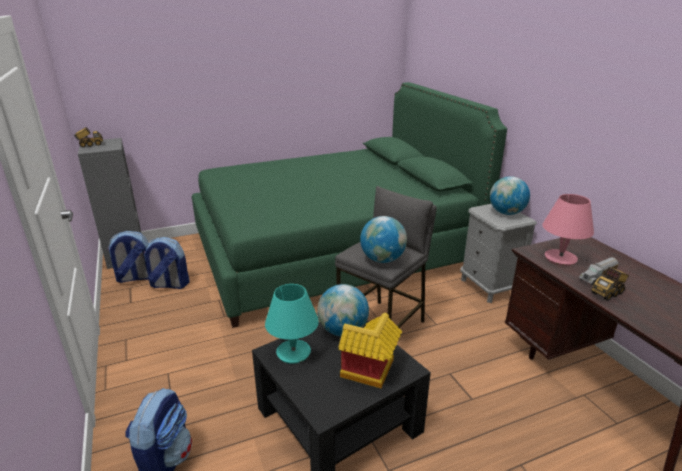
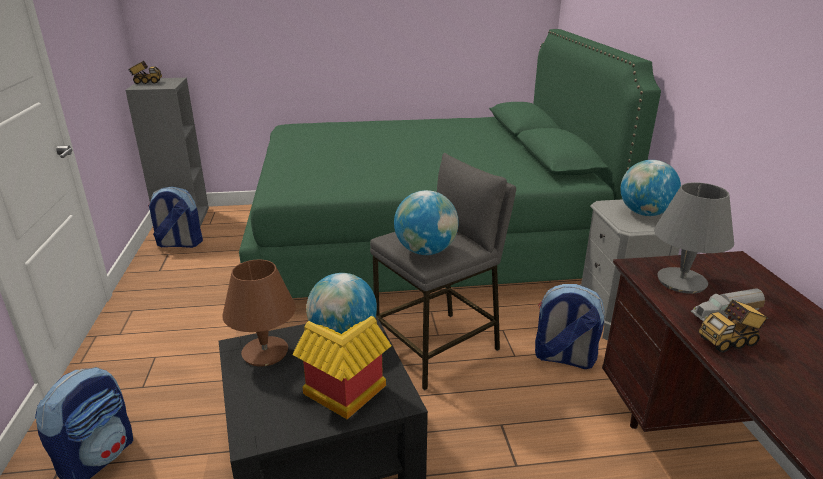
camera: 15 degrees right, 0 degrees up
(169, 285) = (211, 257): backpack -> backpack (563, 358)
(294, 352) = (265, 353): turquoise table lamp -> brown table lamp
(560, 258) = (682, 281): pink table lamp -> grey table lamp

